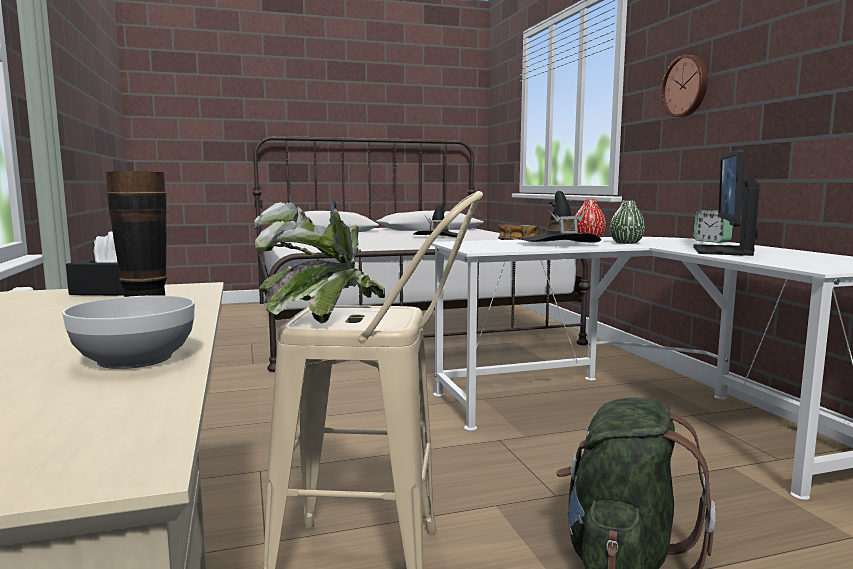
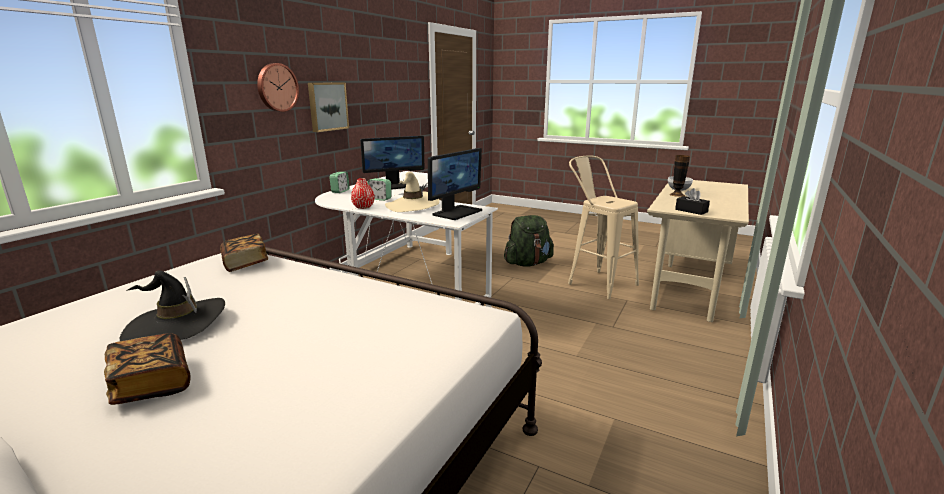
camera: 135 degrees left, 10 degrees up
(321, 319) = (621, 203): potted plant -> none
(387, 235) = (151, 383): none -> book
(485, 246) = (457, 212): none -> monitor
(558, 244) = (412, 206): black hat -> beige hat
(626, 243) = (380, 199): green vase -> alarm clock
(752, 104) = (327, 106): none -> picture

